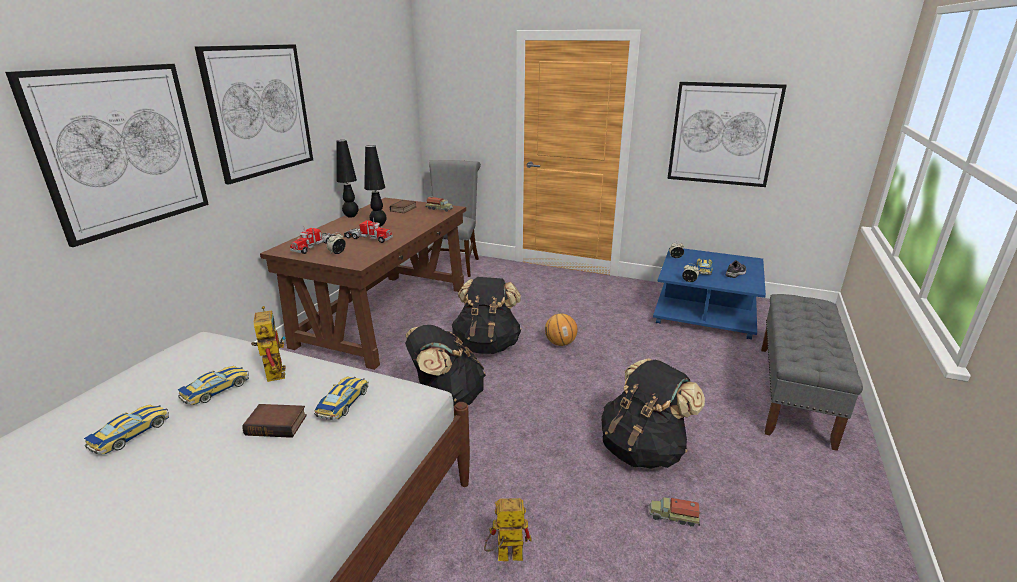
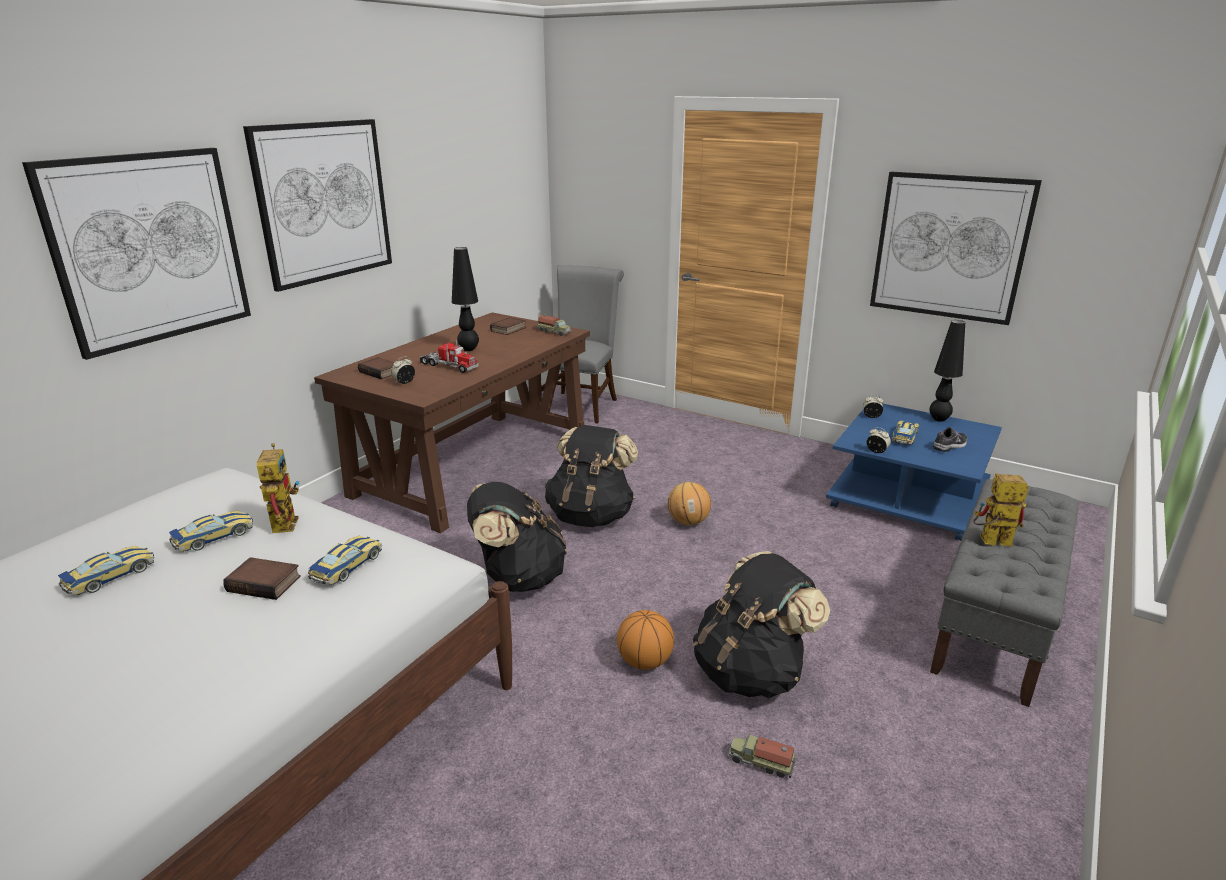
camera: 10 degrees right, 0 degrees up
(315, 246) = (381, 372): toy truck -> book
(351, 216) = (439, 335): black table lamp -> black table lamp (938, 419)
(504, 556) = (527, 779): toy robot -> toy robot (989, 542)
(563, 451) = (644, 662): none -> basketball

